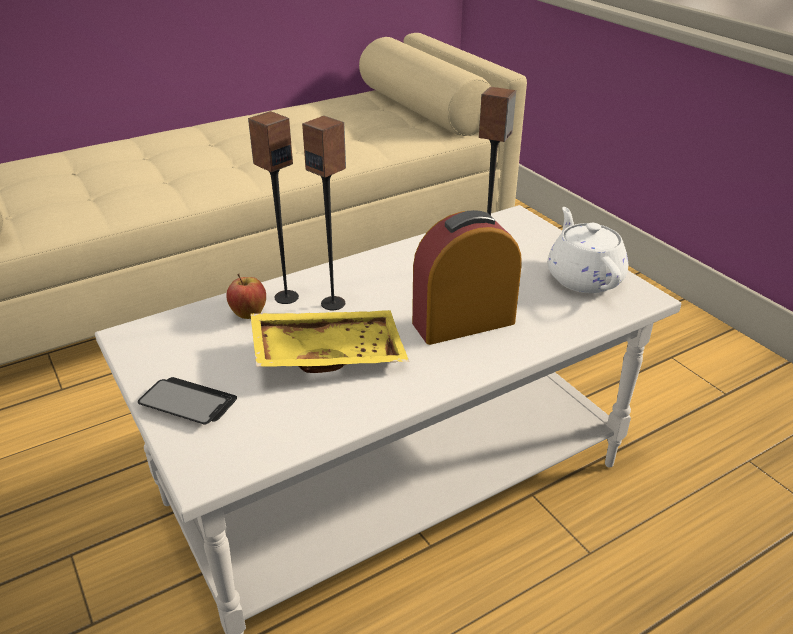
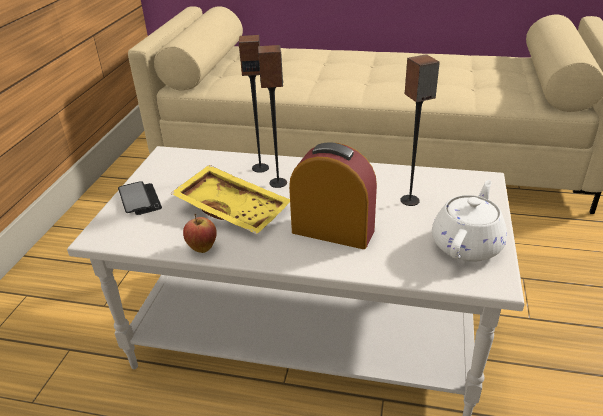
camera: 45 degrees right, 0 degrees up
(249, 315) = (228, 169): apple -> apple (202, 248)

